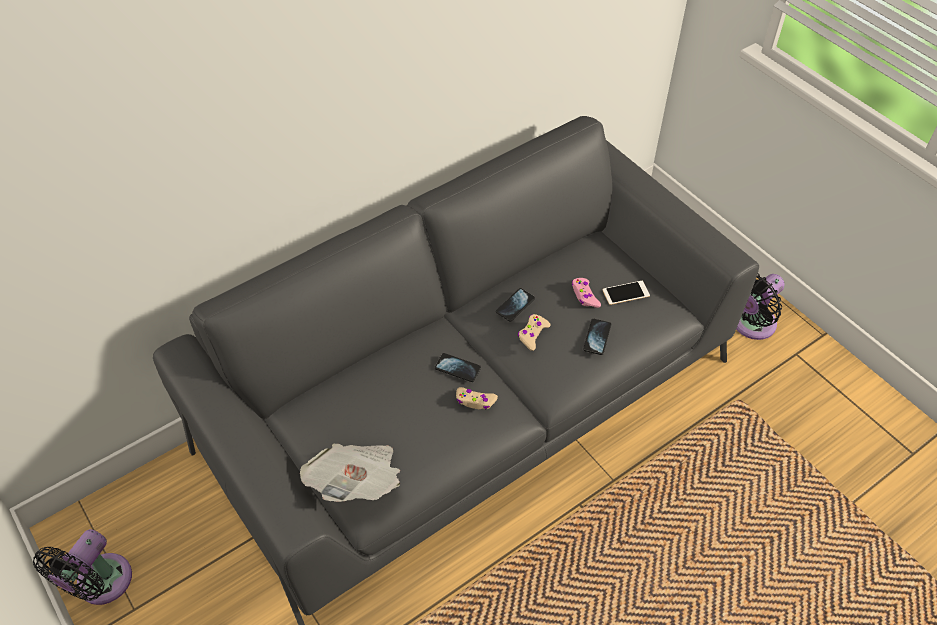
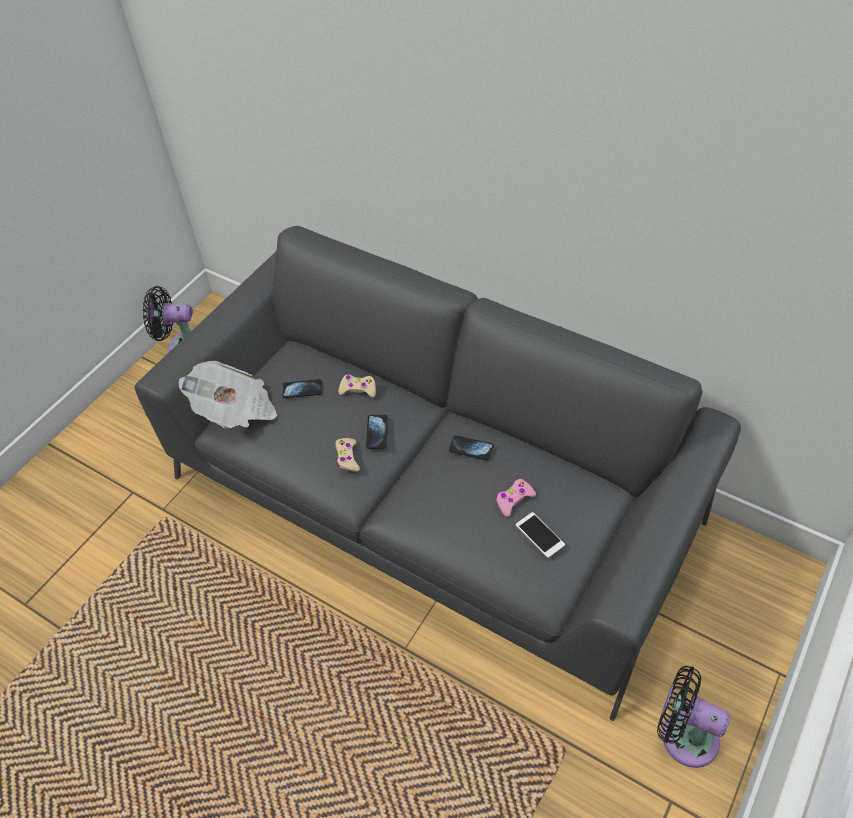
camera: 70 degrees right, 0 degrees up
(532, 334) = (443, 474): beige game controller -> beige game controller (358, 389)
(597, 337) = (466, 527): phone -> phone (302, 389)

